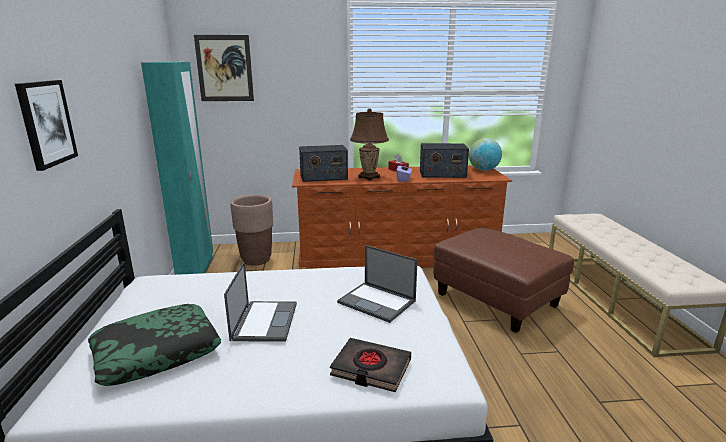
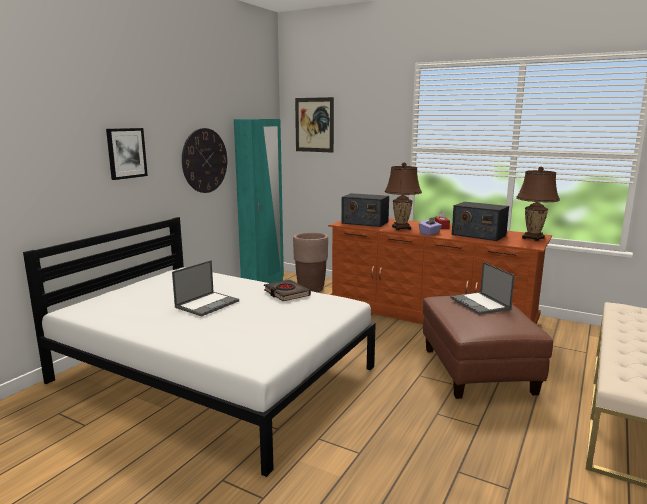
camera: 35 degrees right, 5 degrees down
(124, 123) = (204, 160): none -> wall clock
(156, 353) = (136, 303): pillow -> none
(371, 368) = (224, 343): black book -> black book (286, 293)
(377, 302) = (292, 314): laptop -> laptop (480, 304)
(483, 170) = (533, 238): globe -> brown table lamp

